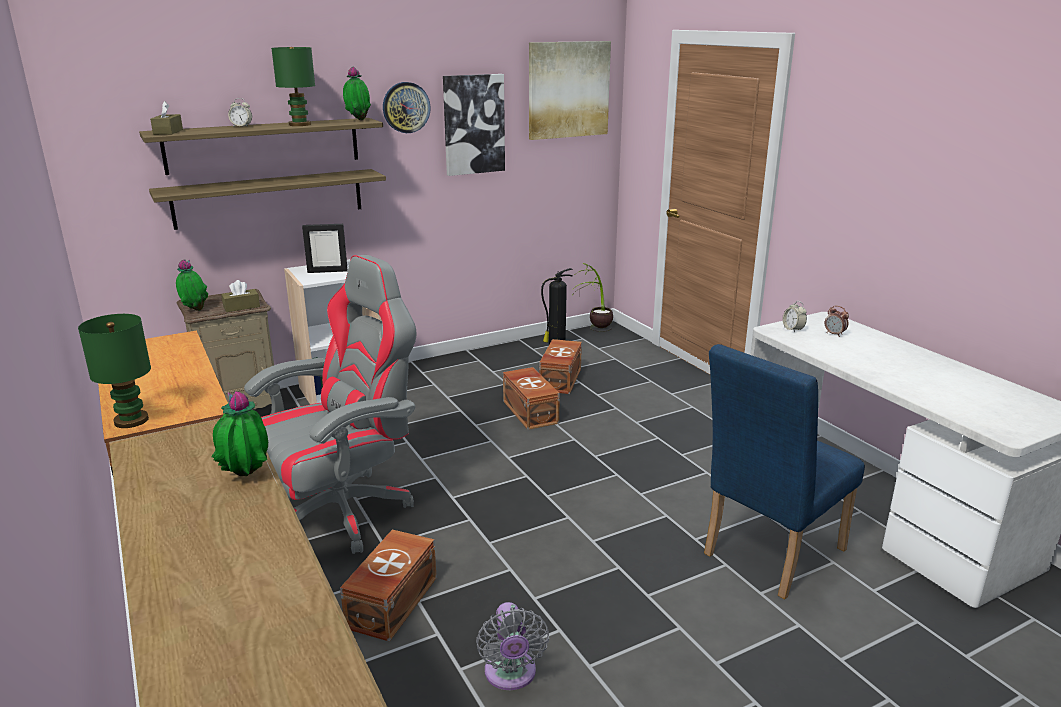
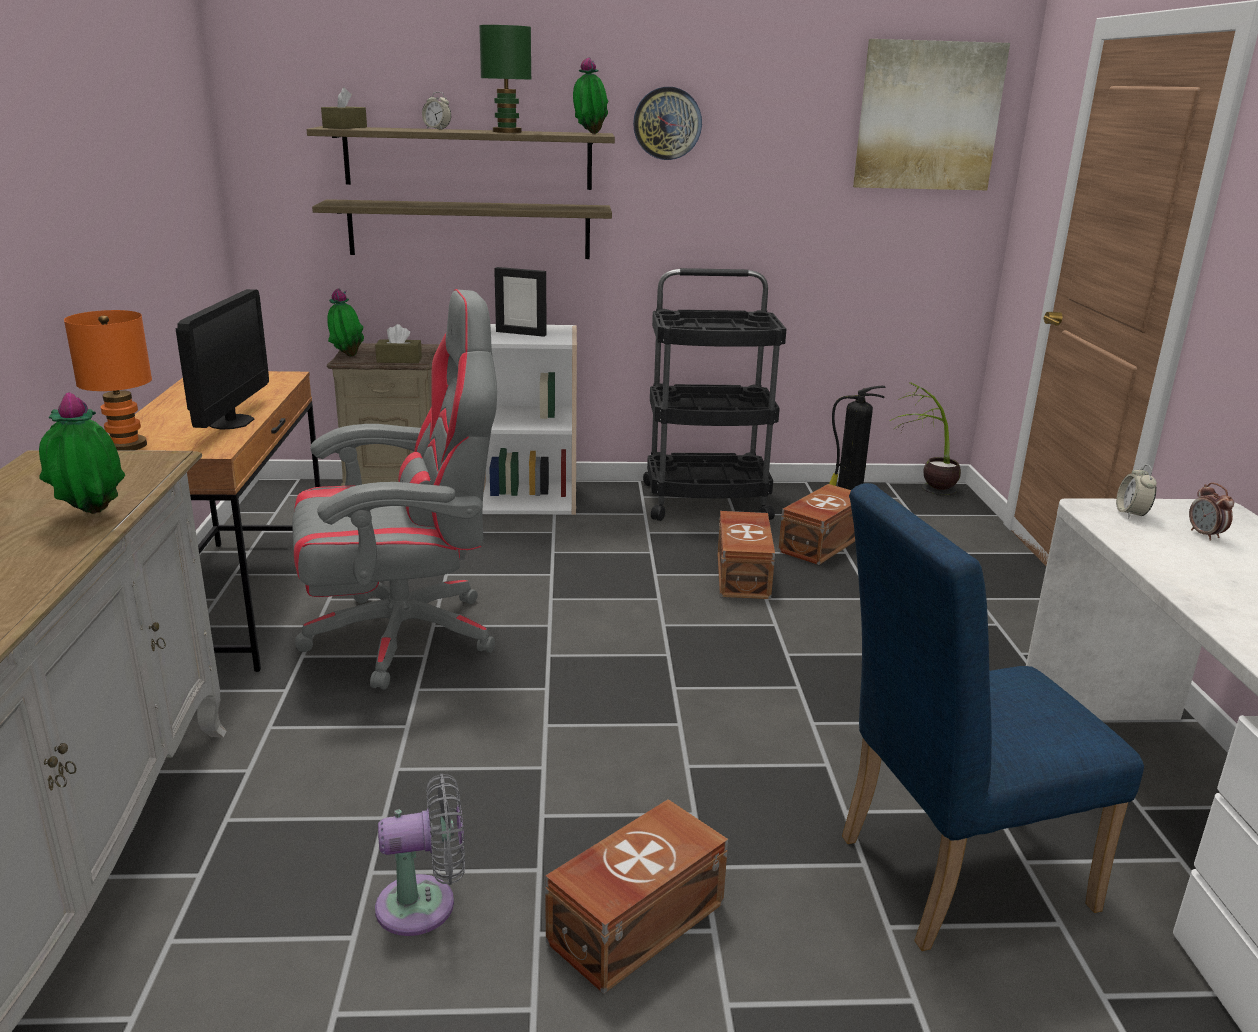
camera: 25 degrees right, 0 degrees up
(131, 421) = (125, 446): green table lamp -> orange table lamp
(191, 383) = (231, 422): none -> monitor
(390, 602) = (363, 760): brown storage box -> brown storage box (633, 922)
(467, 367) = (706, 502): none -> black cart
(473, 124) = (766, 156): picture -> none
(511, 675) = (424, 904): grey fan -> grey fan turned 120 degrees counterclockwise

